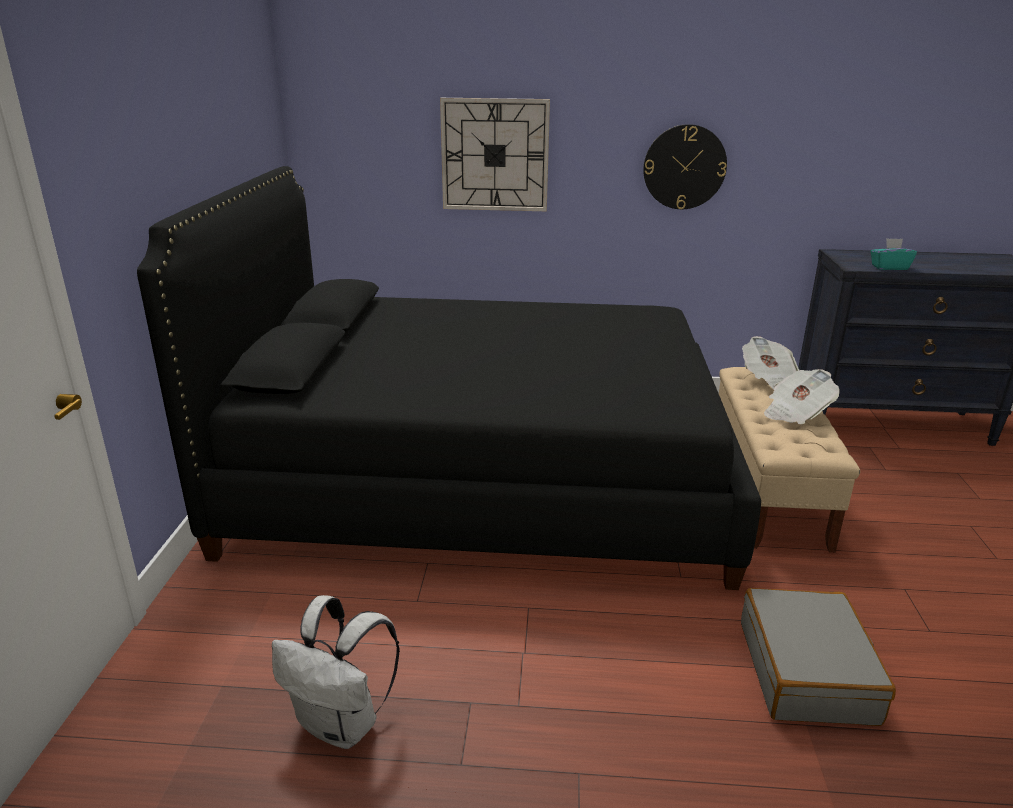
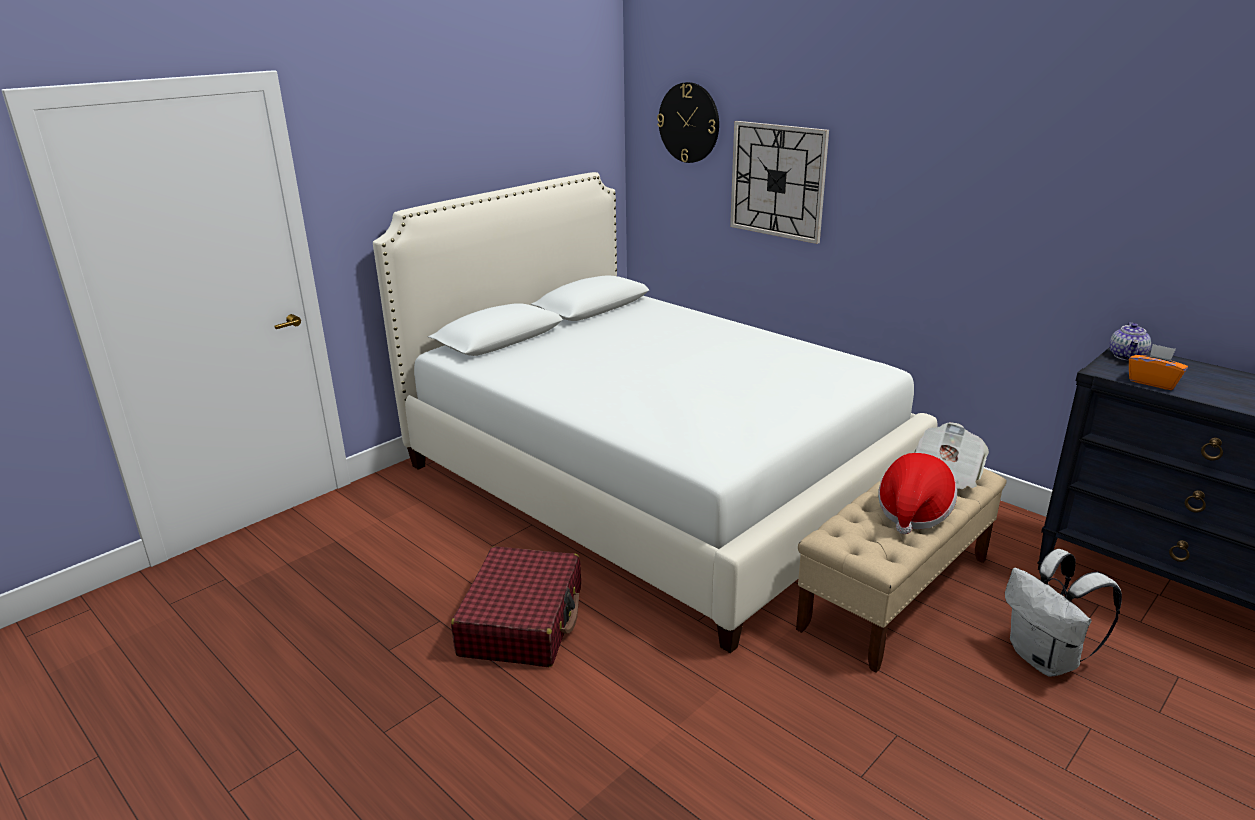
camera: 40 degrees right, 0 degrees up
(342, 724) = (361, 593): white backpack -> white backpack (1046, 659)
(482, 476) = (653, 480): black bed -> white bed
(549, 656) = (522, 621): none -> red suitcase
(684, 167) = (959, 217): wall clock -> wall clock (689, 123)
(796, 413) = (913, 513): newspaper -> hat
(807, 671) = (691, 736): grey suitcase -> none
(845, 255) = (1127, 356): none -> teapot
(889, 267) = (1153, 382): turquoise tissue box -> orange tissue box

